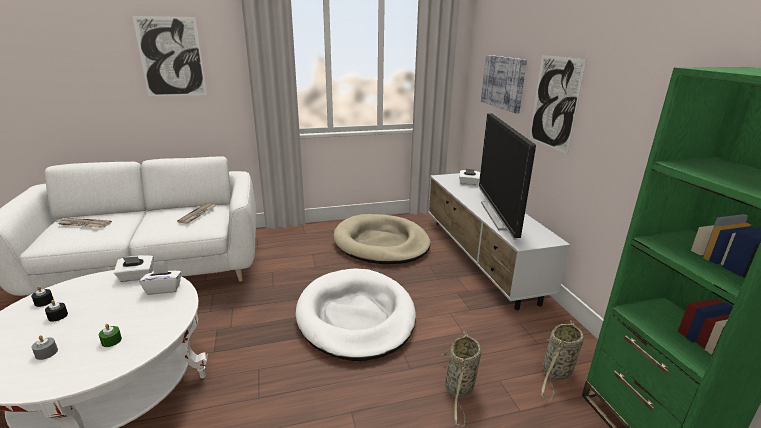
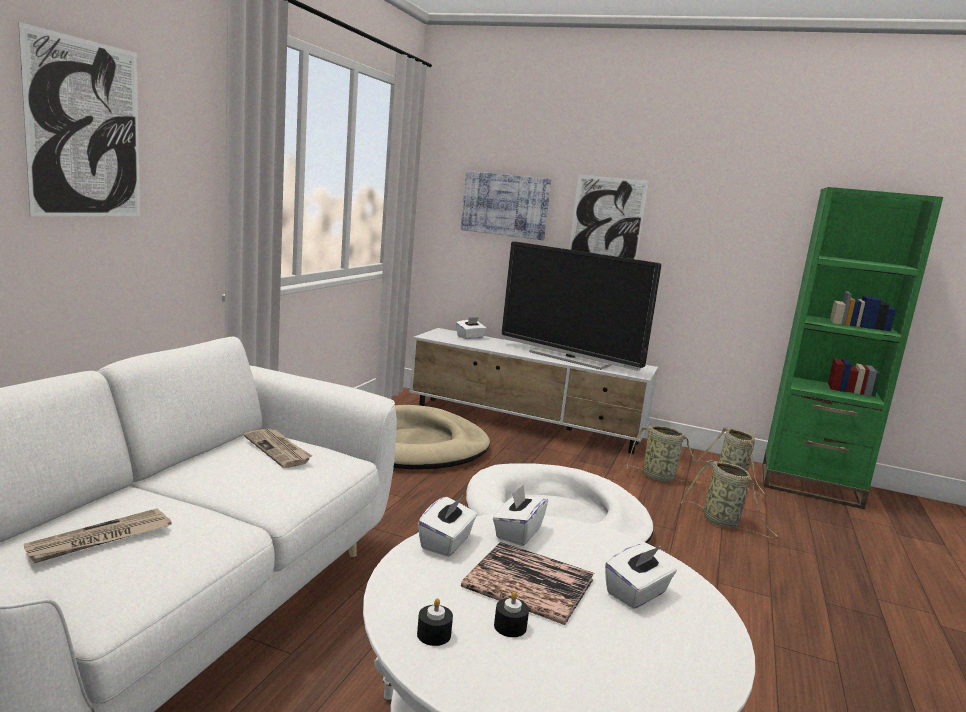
camera: 55 degrees left, 10 degrees down
(46, 353) = (629, 649): grey candle -> none
(105, 308) = (528, 583): none -> book
(111, 341) = (637, 593): green candle -> white tissue box
(493, 335) = (660, 478): none -> basket

